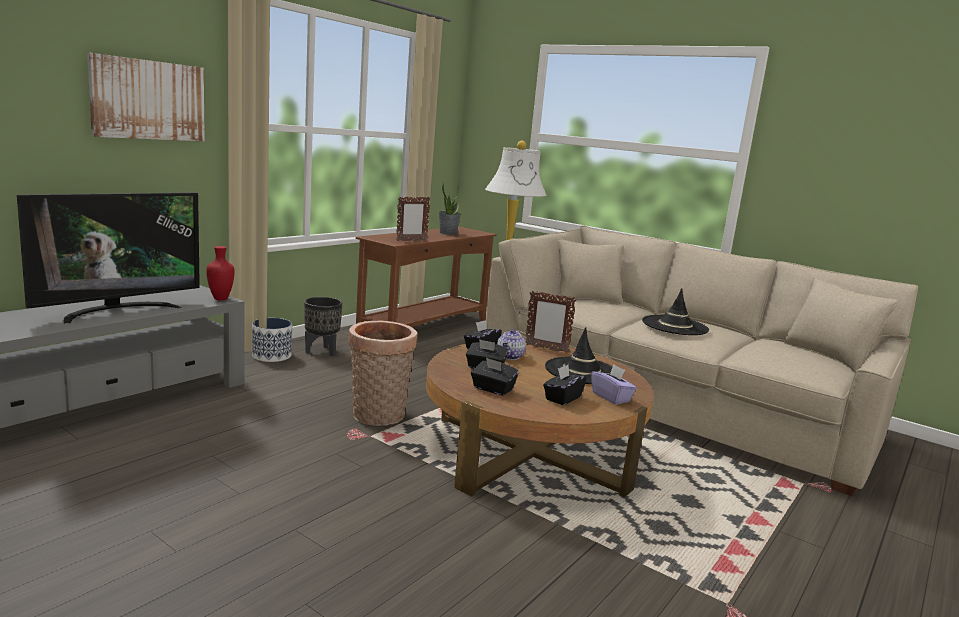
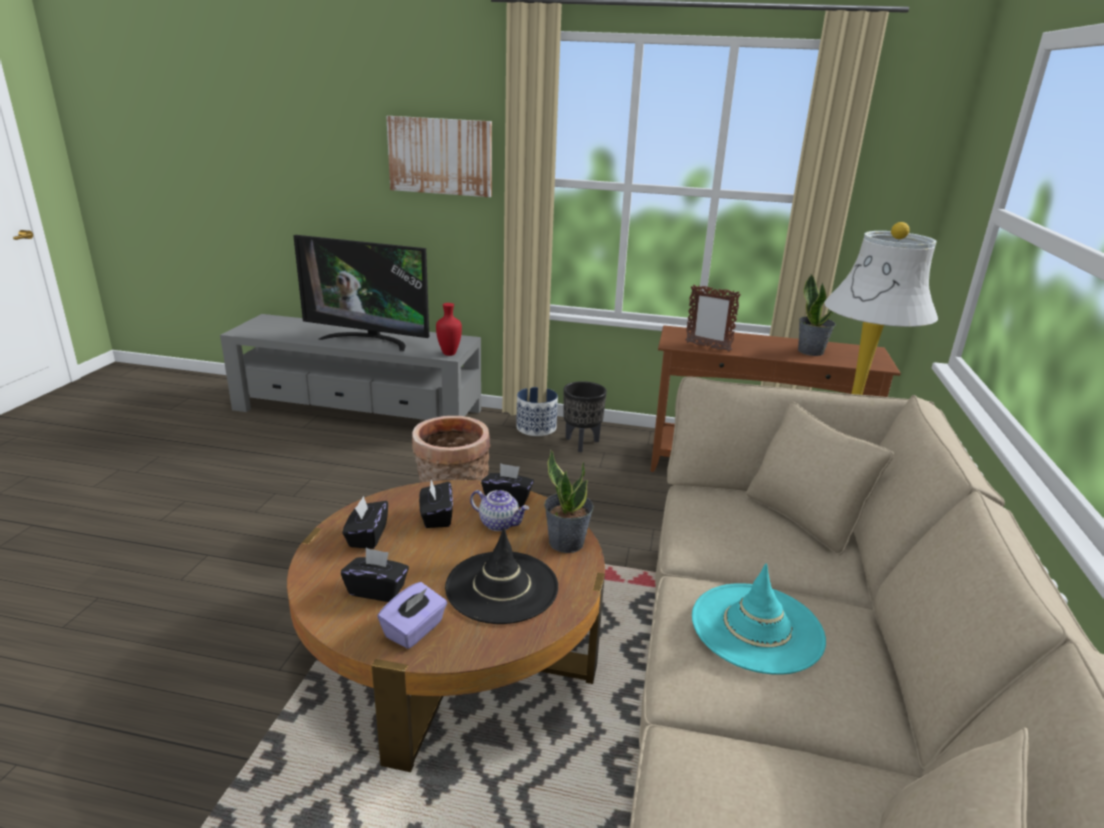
camera: 65 degrees right, 10 degrees up
(510, 356) = (499, 523): teapot -> teapot turned 150 degrees counterclockwise
(546, 349) = (566, 542): picture frame -> potted plant
(675, 326) = (757, 628): black hat -> turquoise hat

